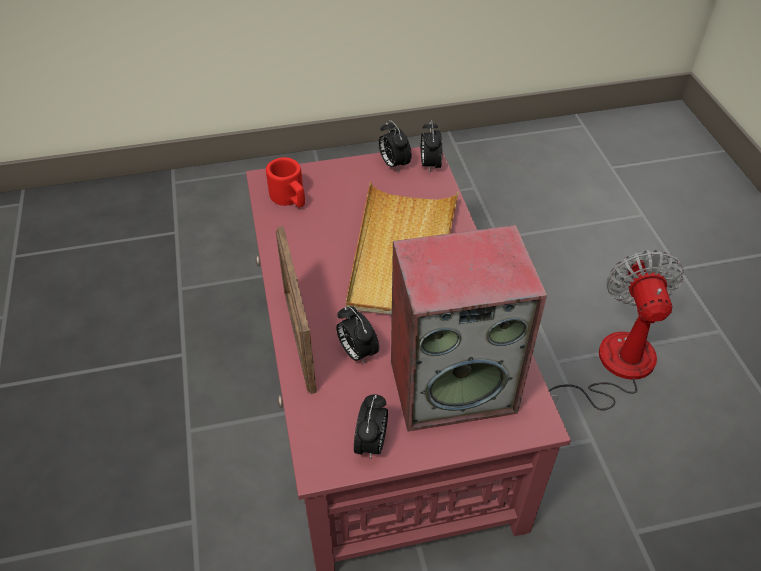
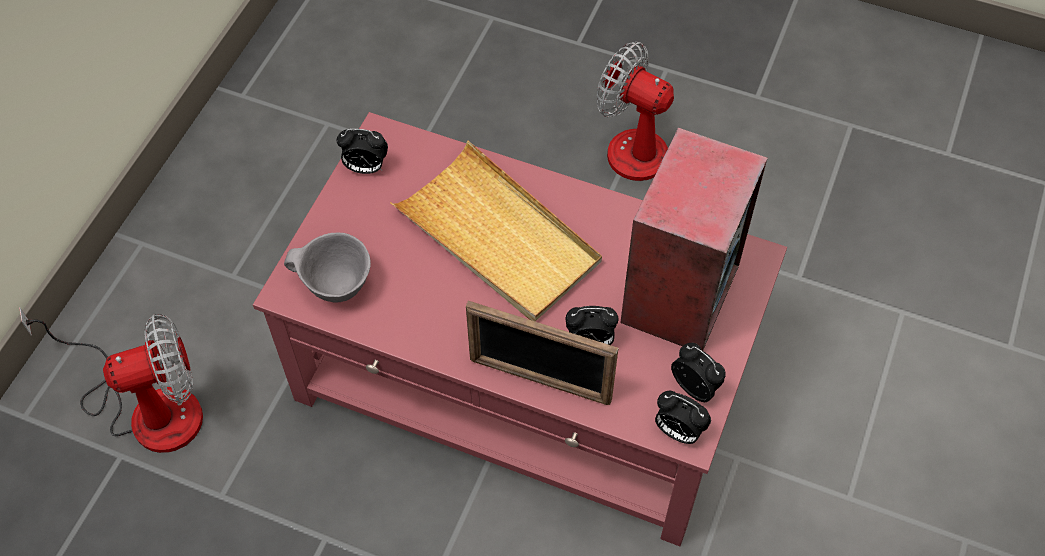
camera: 55 degrees left, 10 degrees up
(214, 224) = (147, 407): none -> fan
(290, 198) = (336, 286): red mug -> grey bowl
(430, 165) = (394, 139): alarm clock -> alarm clock (678, 431)

